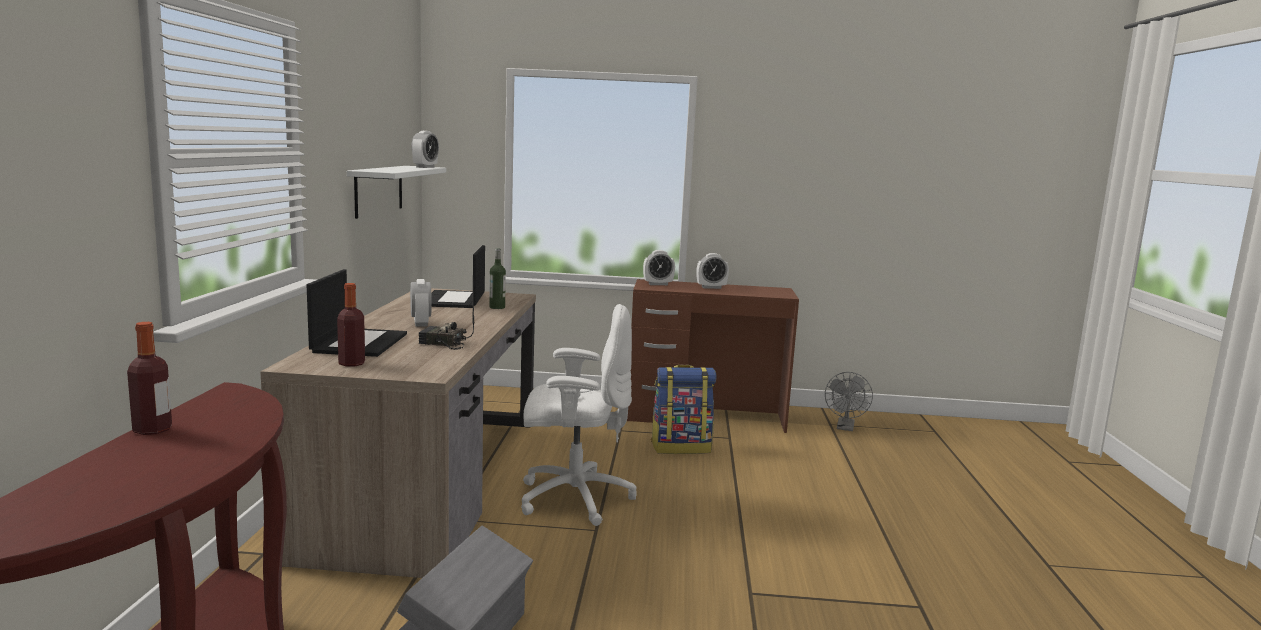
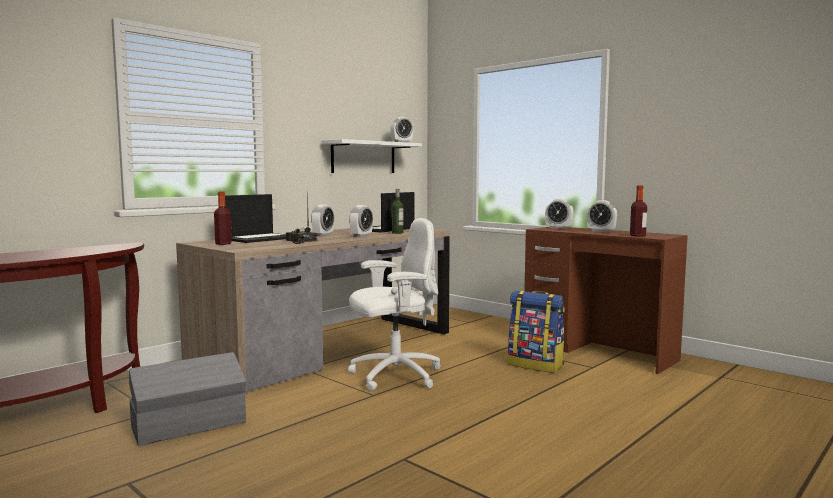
camera: 40 degrees right, 5 degrees down
(152, 430) = (53, 250): bottle -> bottle (637, 235)
(477, 320) = (361, 236): none -> alarm clock
(573, 498) = (394, 376): white office chair -> white office chair turned 60 degrees counterclockwise
(845, 428) = (734, 382): grey fan -> none

